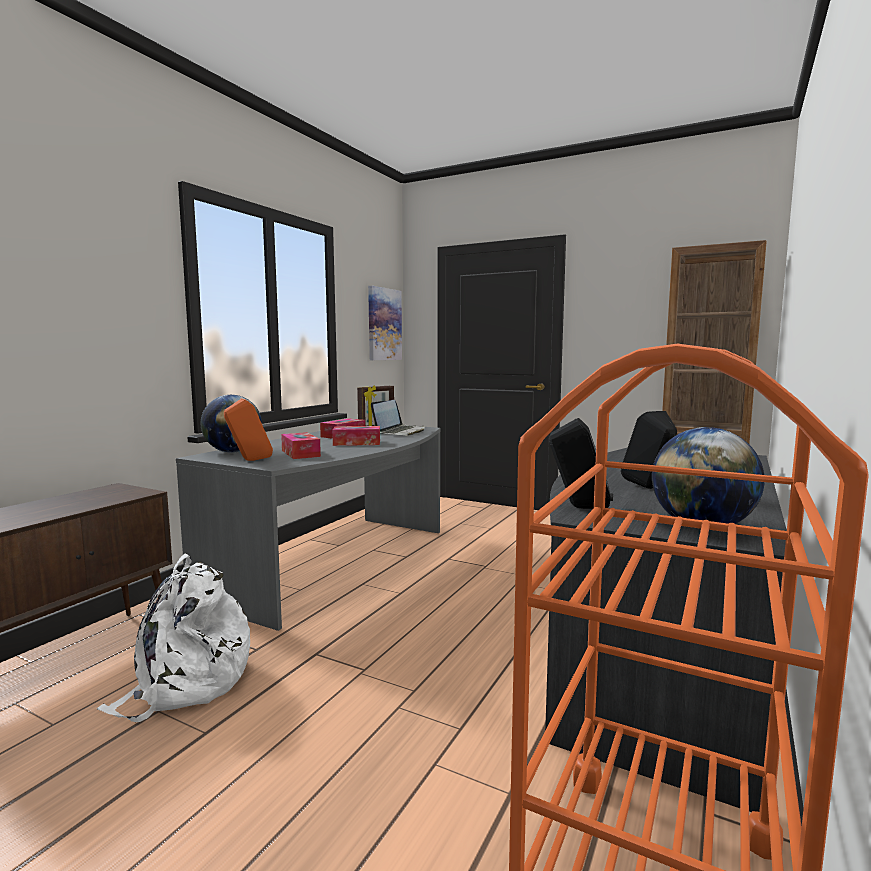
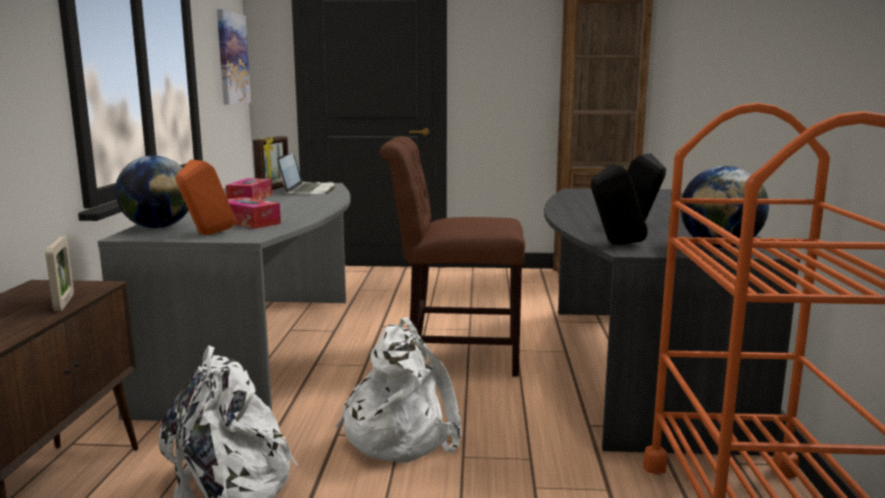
camera: 25 degrees left, 5 degrees up
(99, 502) = (64, 302): none -> picture frame
(357, 443) = (287, 206): tissue box -> none
(366, 668) = (400, 434): none -> white backpack
(487, 598) = (455, 355): none -> brown chair

